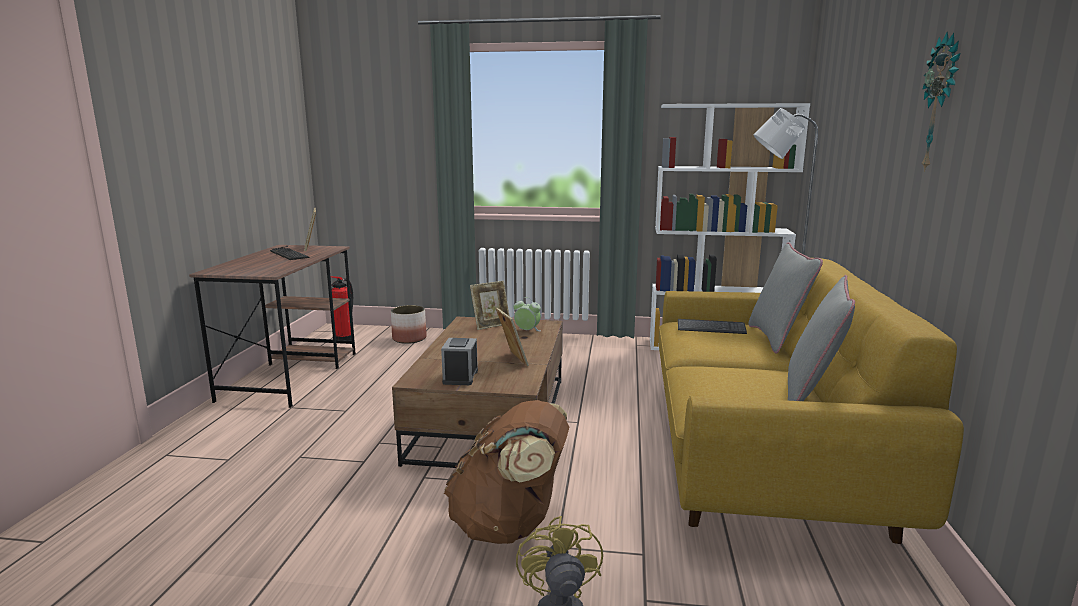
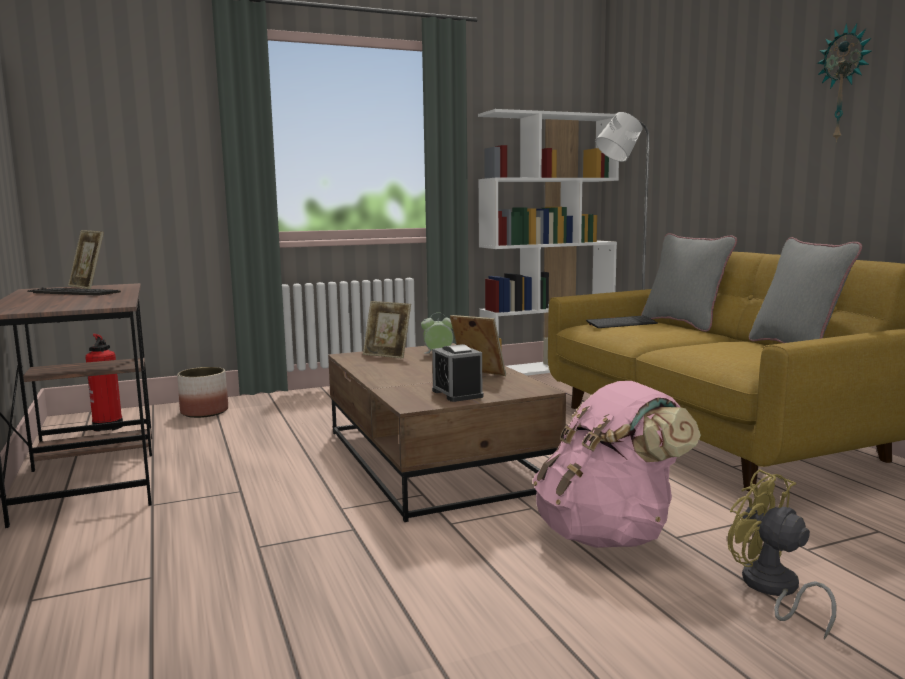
camera: 30 degrees left, 5 degrees down
(491, 325) = (387, 355): picture frame -> picture frame turned 90 degrees clockwise
(510, 525) = (608, 535): brown backpack -> pink backpack

